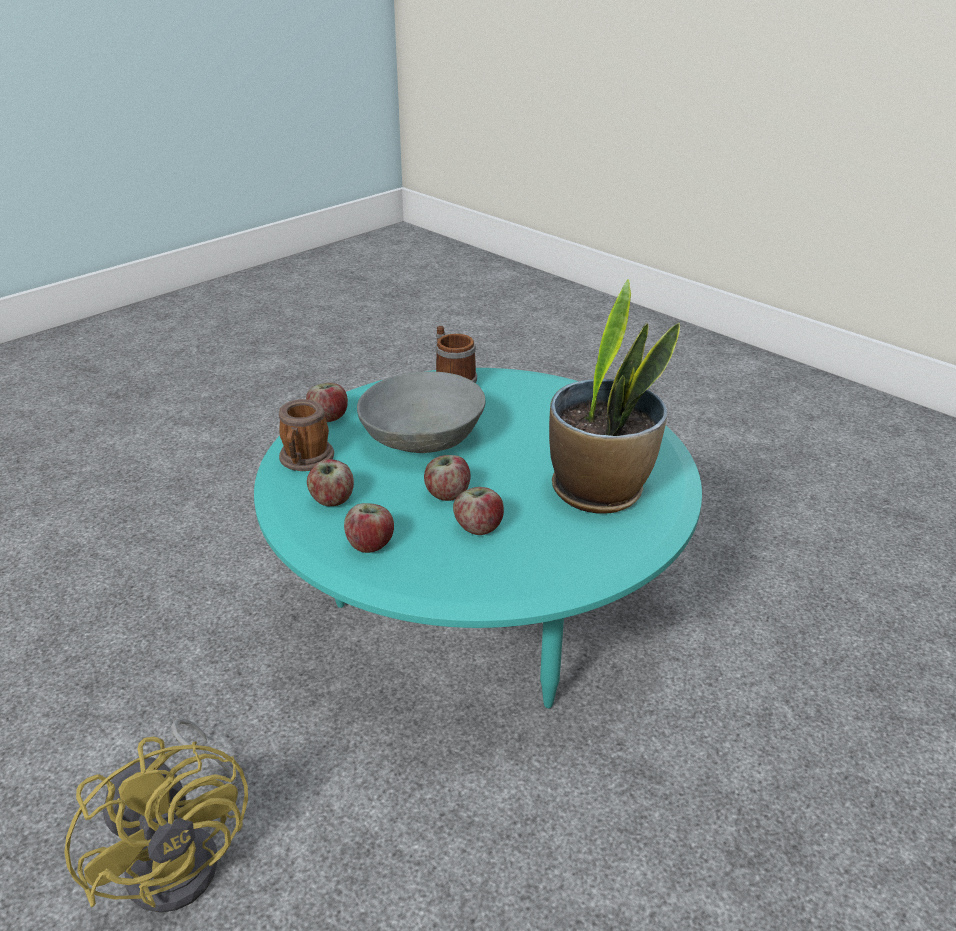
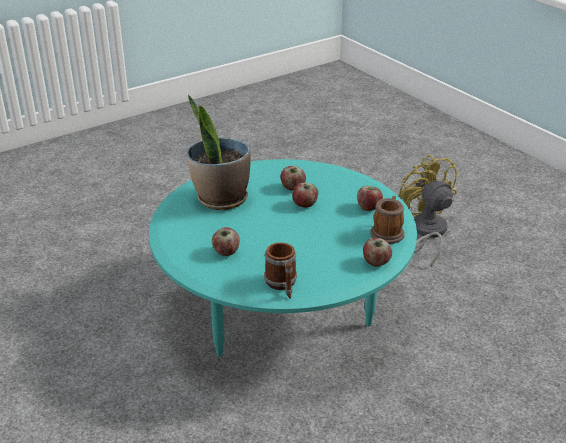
camera: 170 degrees left, 0 degrees up
(370, 545) = (348, 185): apple -> apple (226, 252)
(423, 439) = (312, 239): grey bowl -> none

